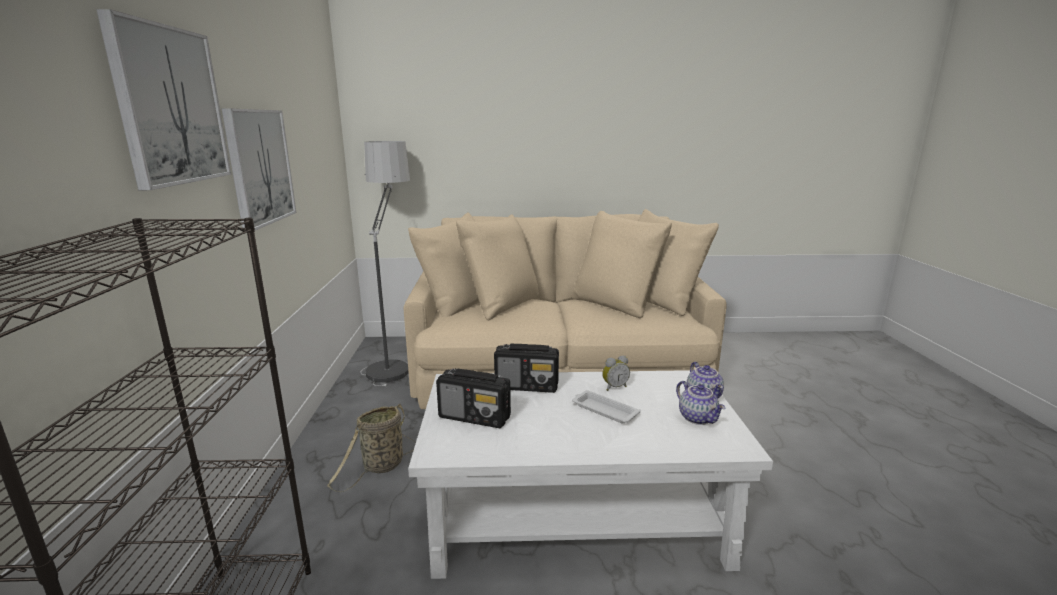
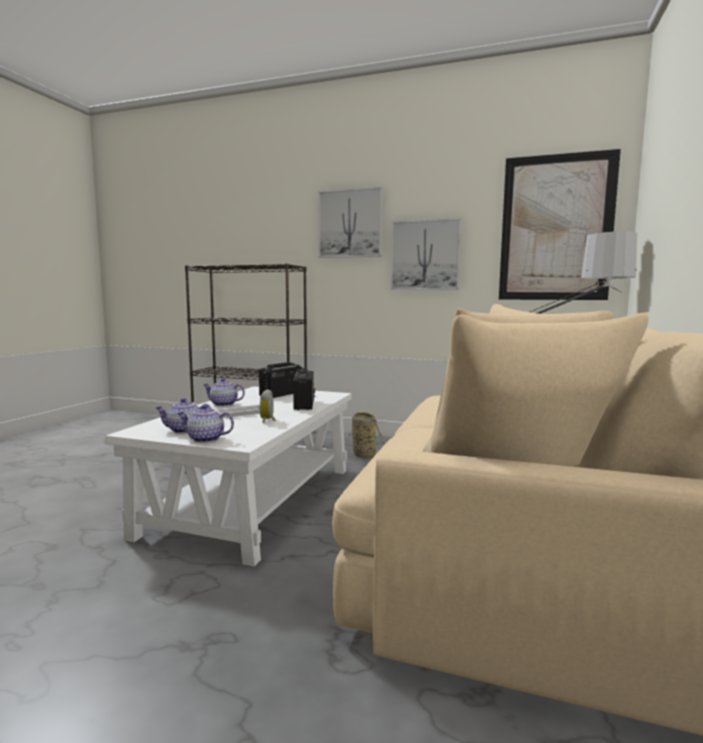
camera: 110 degrees right, 10 degrees down
(320, 128) = (556, 228): none -> picture
(527, 386) = (304, 404): radio -> radio turned 150 degrees clockwise
(571, 441) = (223, 404): none -> teapot

